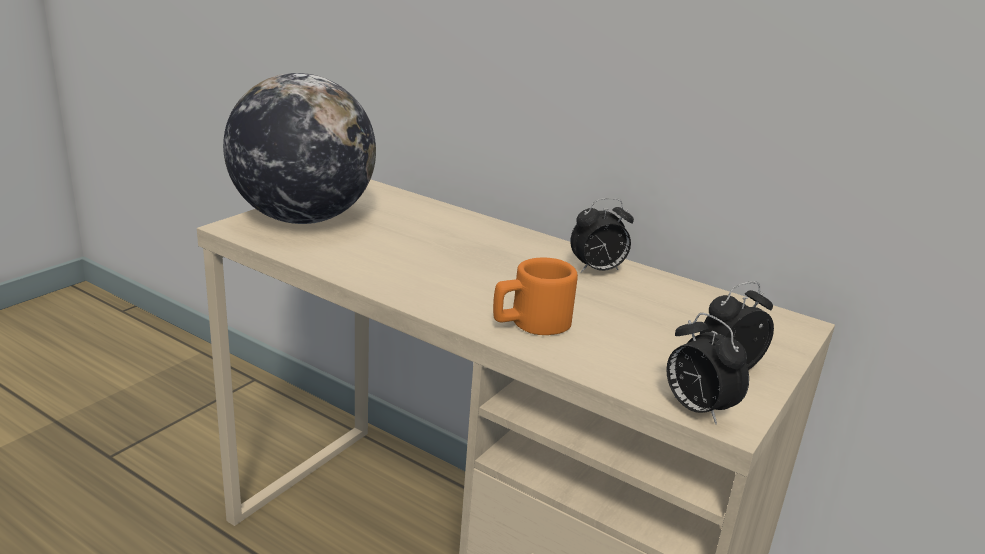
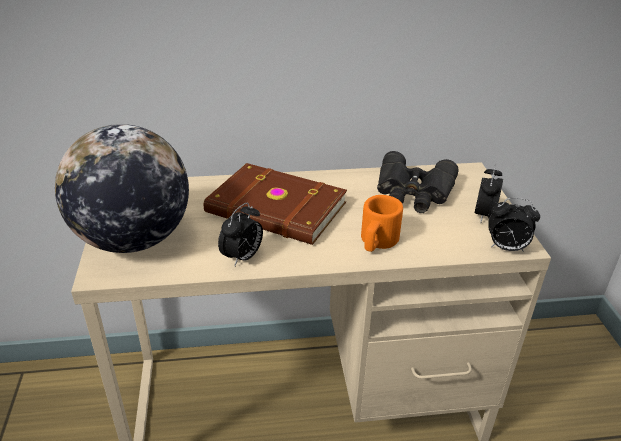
camera: 40 degrees left, 10 degrees up
(471, 253) = (276, 209): none -> brown book
(597, 270) = (352, 185): alarm clock -> alarm clock (242, 257)
(665, 307) = (413, 193): none -> black binoculars

